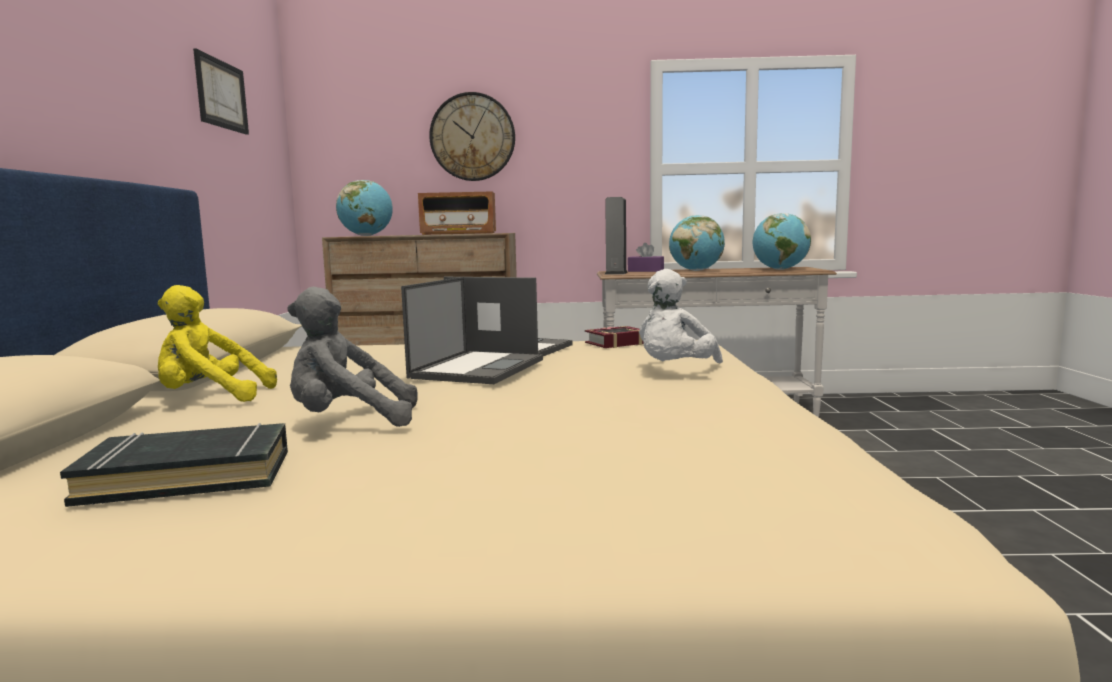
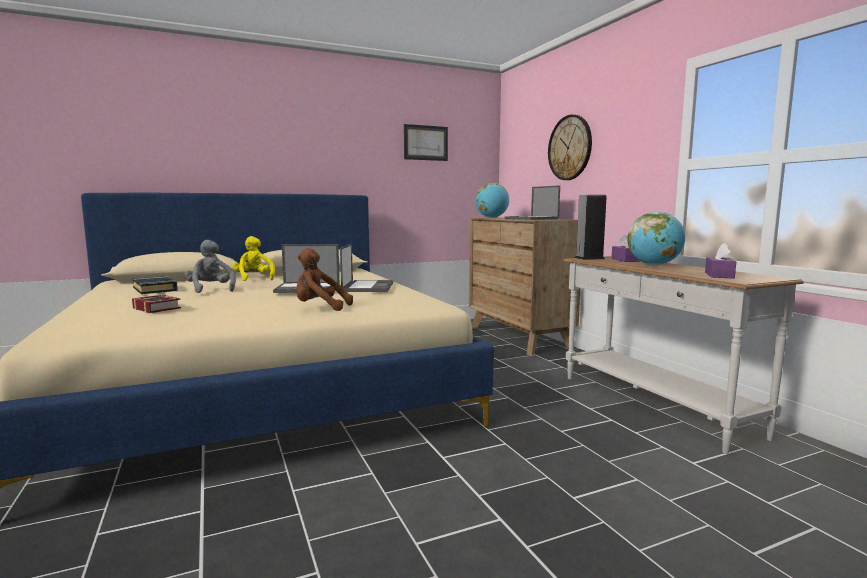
camera: 65 degrees right, 0 degrees up
(459, 233) = (531, 219): radio -> laptop
(613, 343) = (403, 296): book -> book (157, 308)
(674, 371) = (319, 308): white plush toy -> brown plush toy
(780, 269) = (719, 275): globe -> purple tissue box

